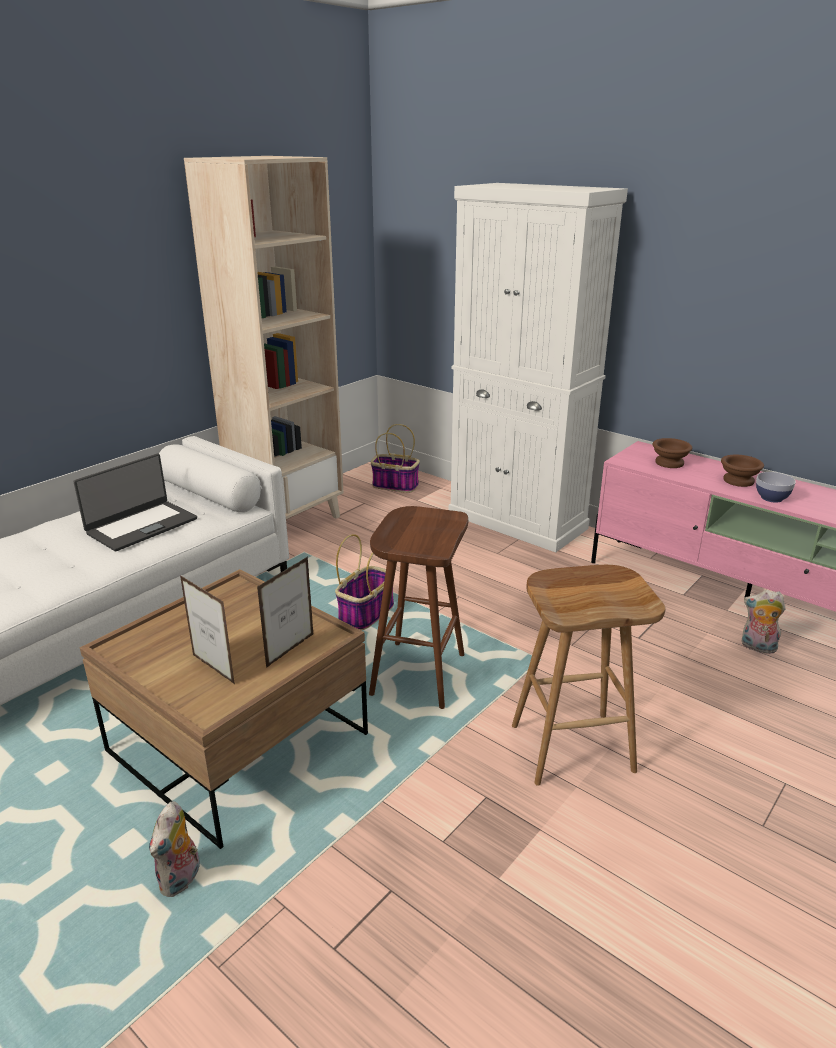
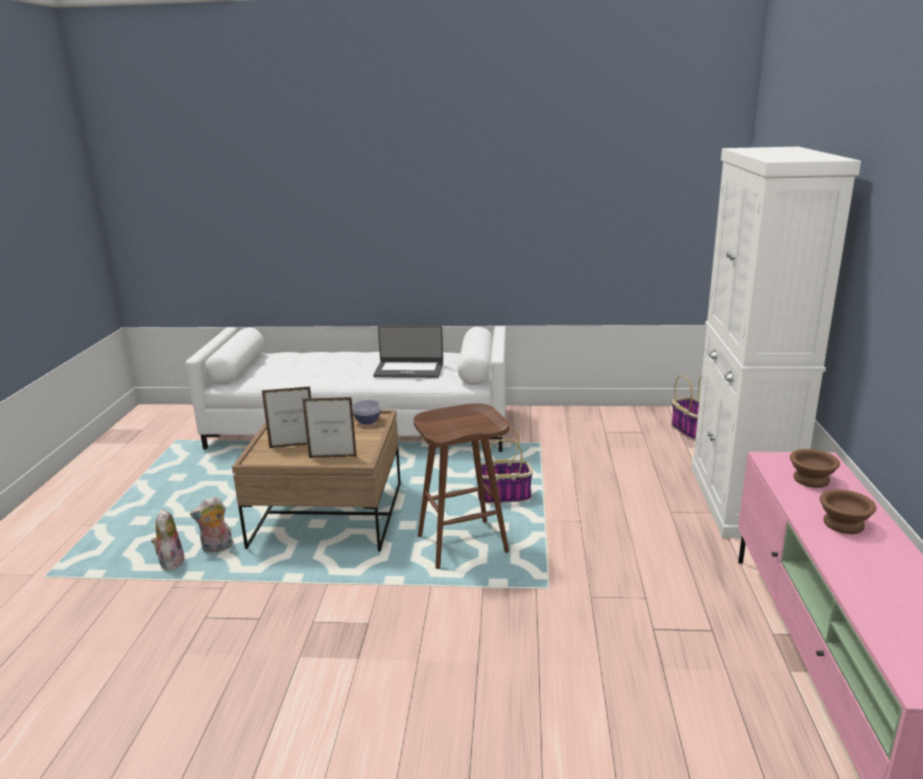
camera: 55 degrees right, 5 degrees down
(213, 669) = (293, 446): picture frame -> picture frame turned 75 degrees clockwise
(287, 520) = (569, 420): beige bookcase -> none
(573, 746) = (460, 643): brown stool -> none
(757, 647) = (748, 711): plush toy -> plush toy (170, 562)
(771, 498) = (835, 552): bowl -> bowl (367, 421)

